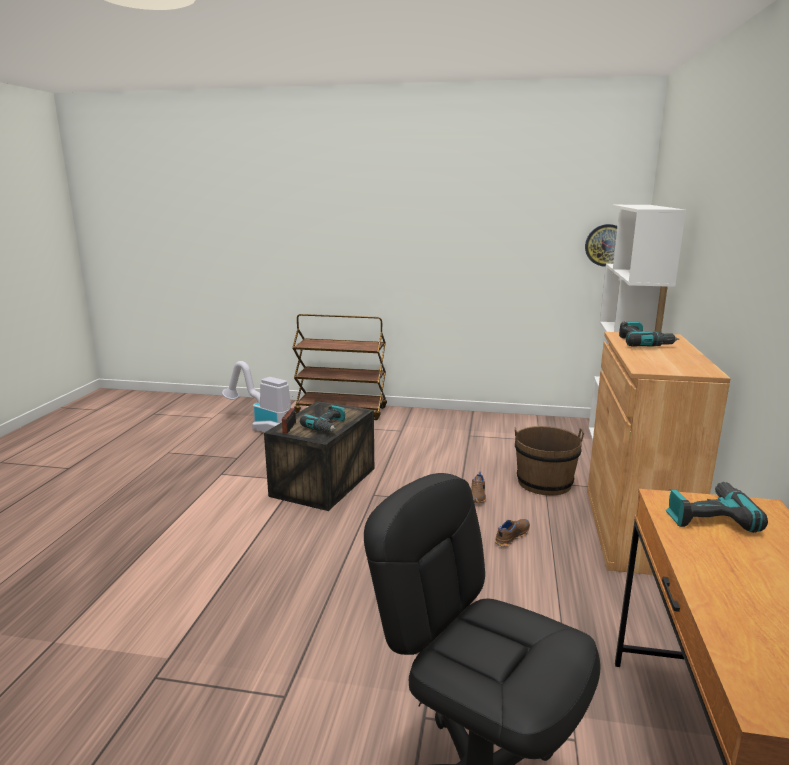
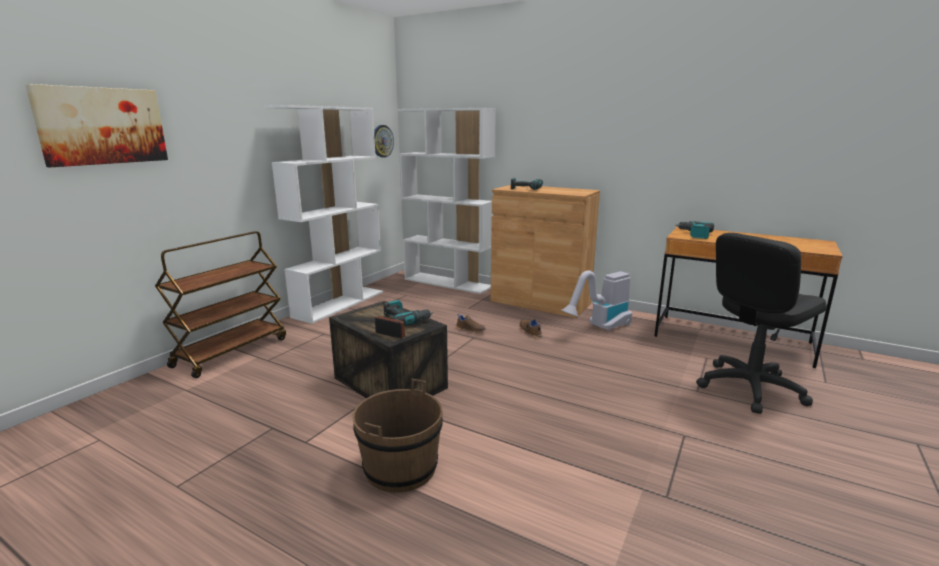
camera: 70 degrees left, 0 degrees up
(262, 427) = (201, 403): vacuum cleaner -> vacuum cleaner (599, 328)
(291, 219) = (102, 126): none -> picture
(475, 418) = (339, 304): none -> white bookcase
(544, 483) = (469, 308): brown bucket -> brown bucket (401, 468)

